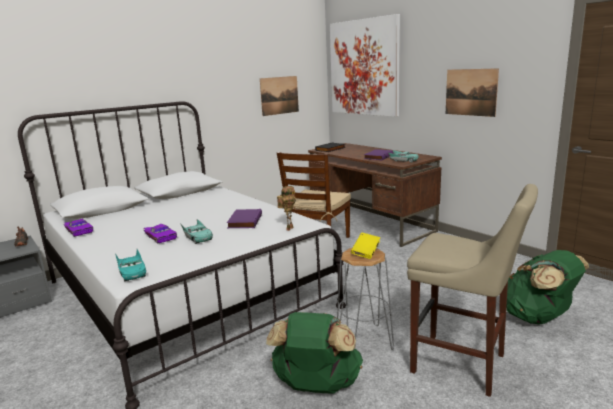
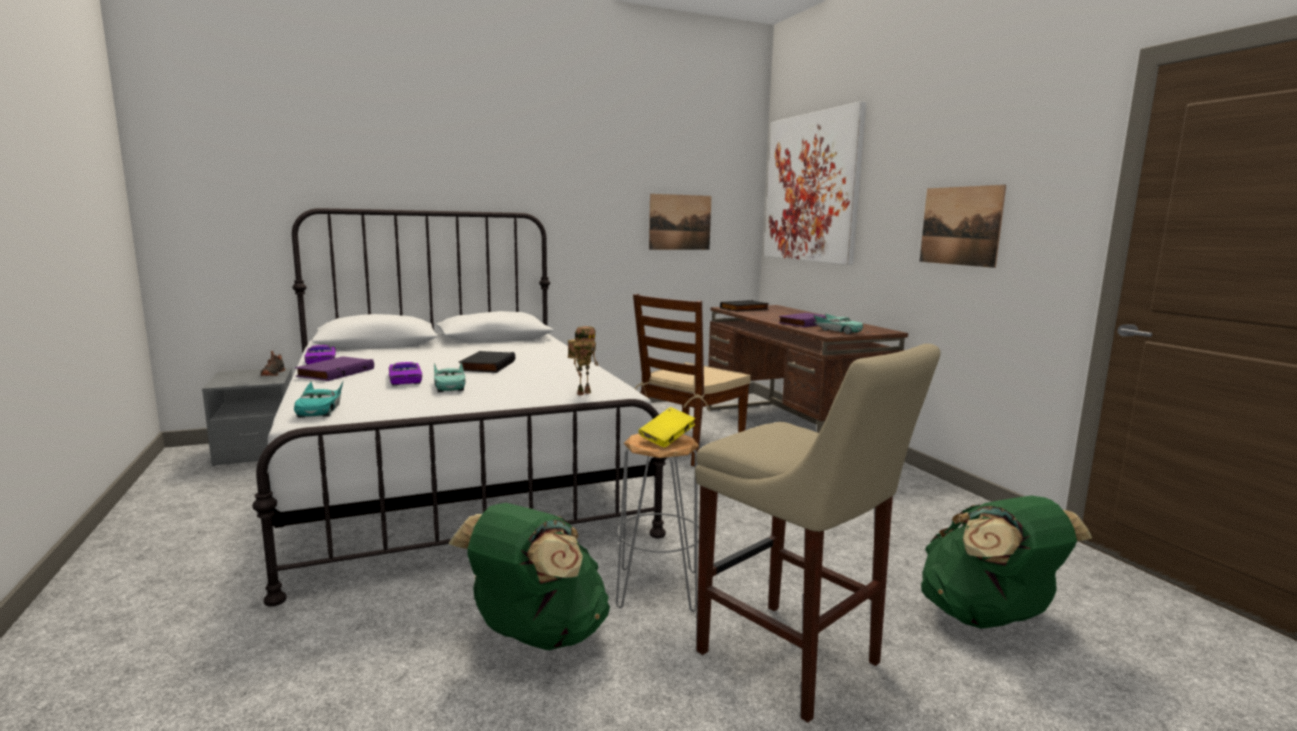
camera: 15 degrees right, 5 degrees down
(202, 216) = (486, 365): none -> black book
(244, 221) = (533, 377): purple book -> purple book (335, 372)

